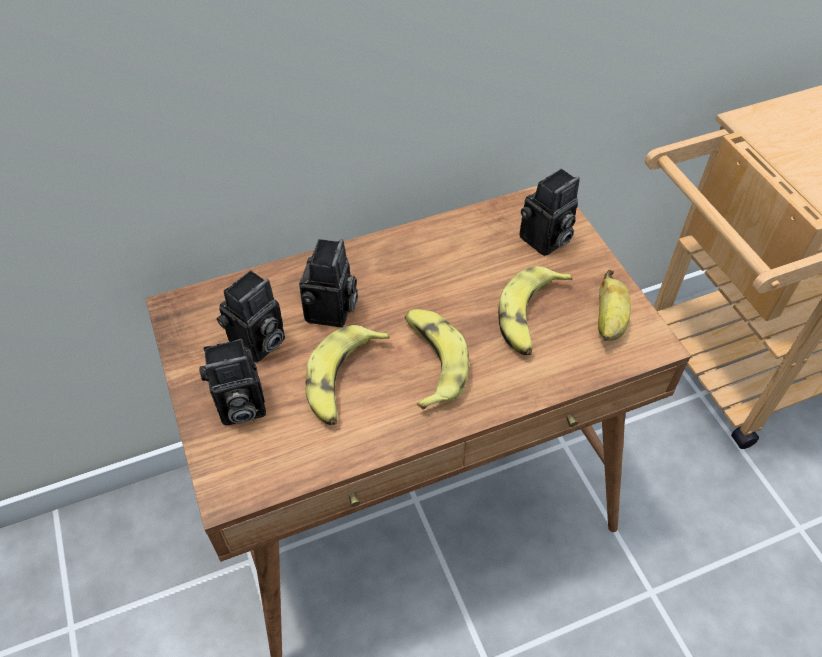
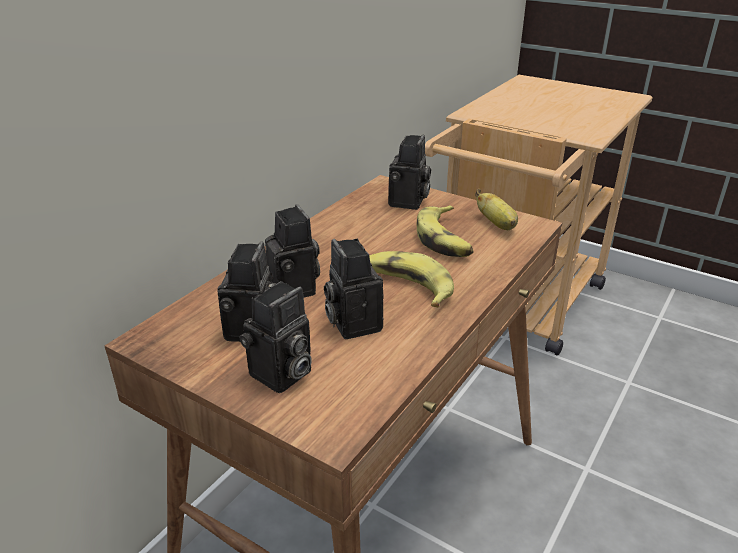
camera: 35 degrees left, 20 degrees down
(343, 380) = (352, 323): banana -> camera

